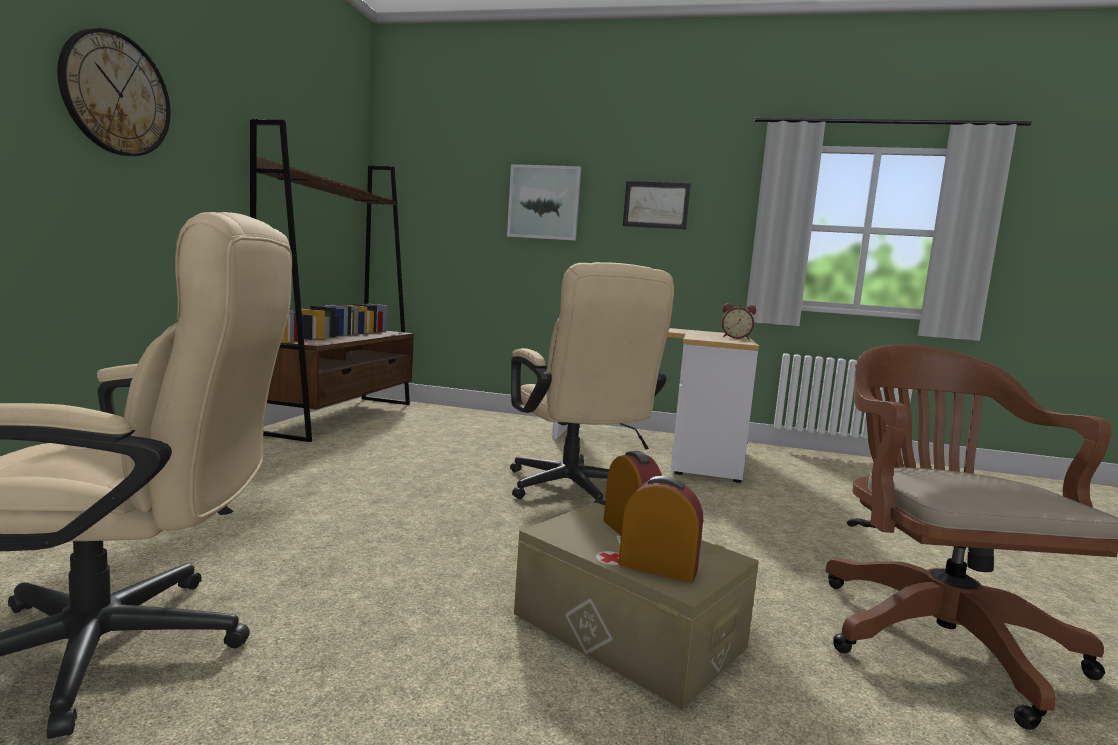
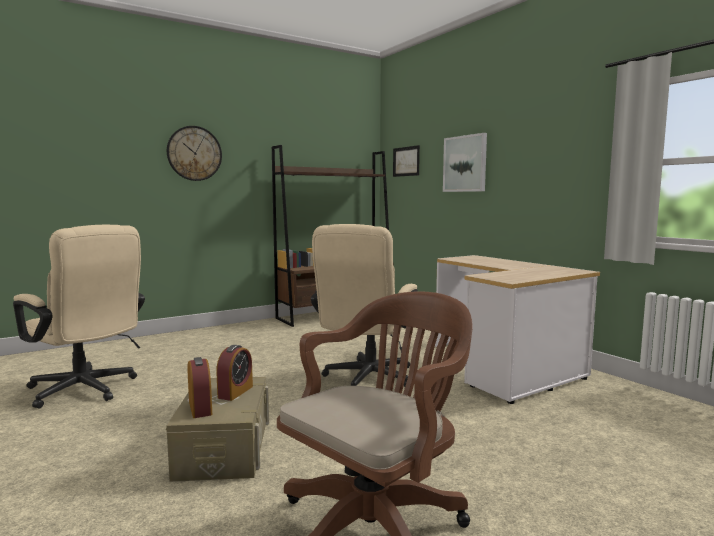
camera: 45 degrees right, 0 degrees up
(656, 205) = (538, 156): picture -> picture (406, 161)
(735, 338) = (542, 275): alarm clock -> none

